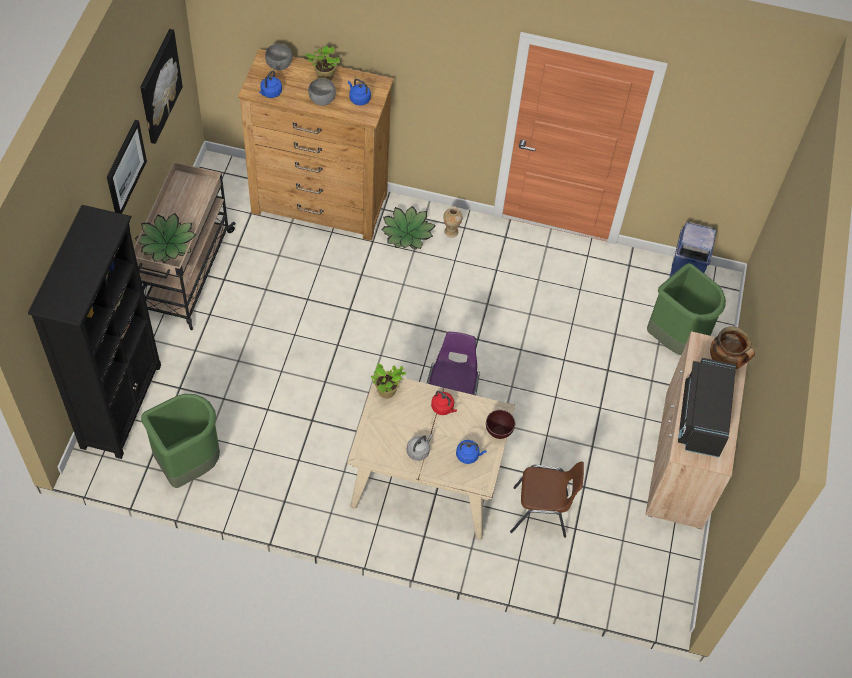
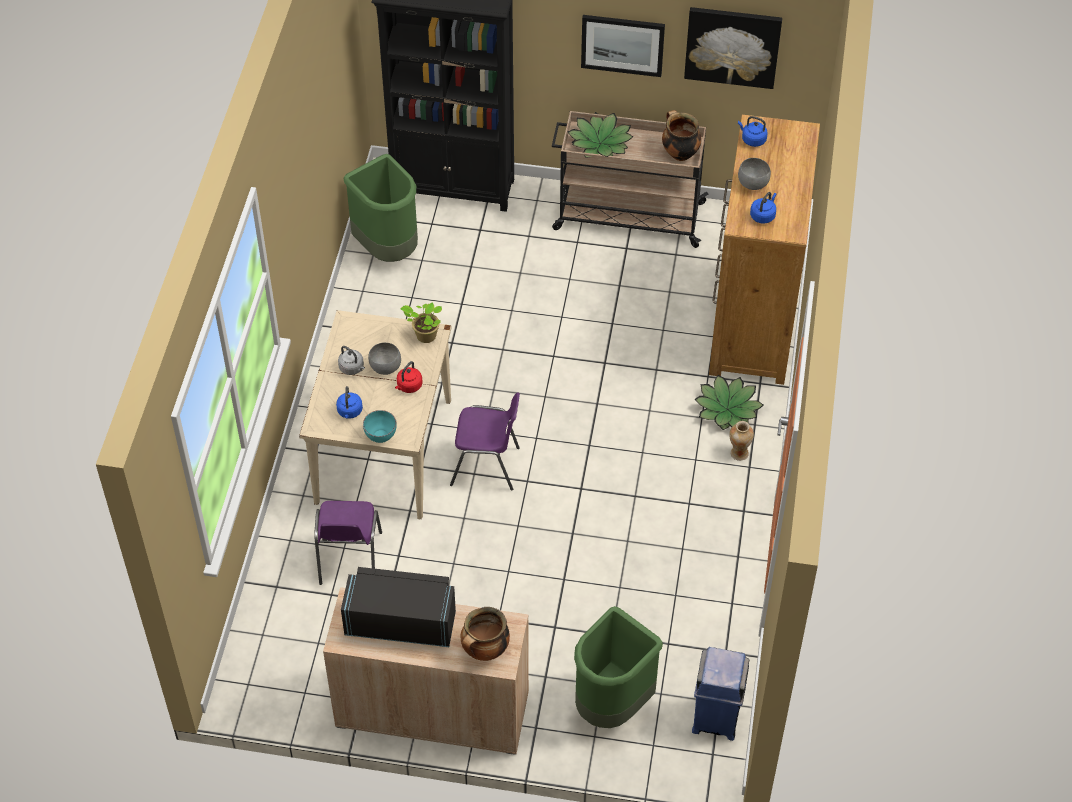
camera: 90 degrees right, 5 degrees down
(192, 189) = (679, 153): none -> cooking pot
(279, 66) = (797, 142): grey bowl -> grey bowl (385, 368)
(324, 76) = (790, 182): potted plant -> none
(498, 432) = (381, 437): brown bowl -> turquoise bowl
(541, 513) = (349, 560): brown chair -> purple chair

